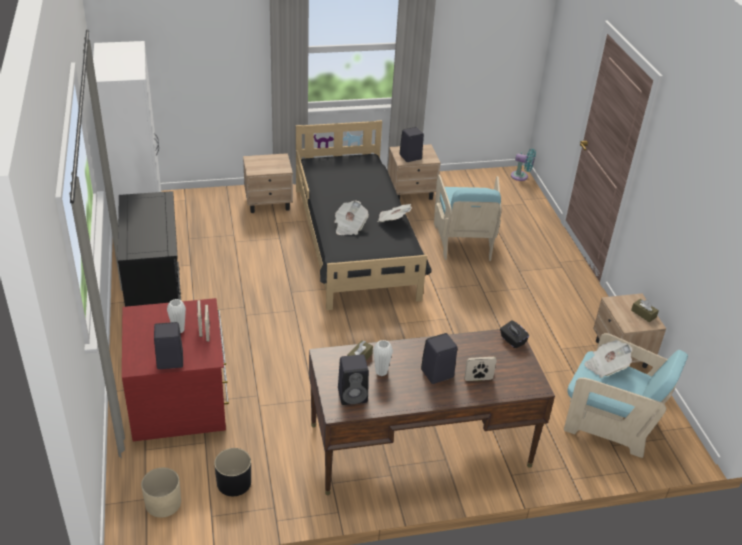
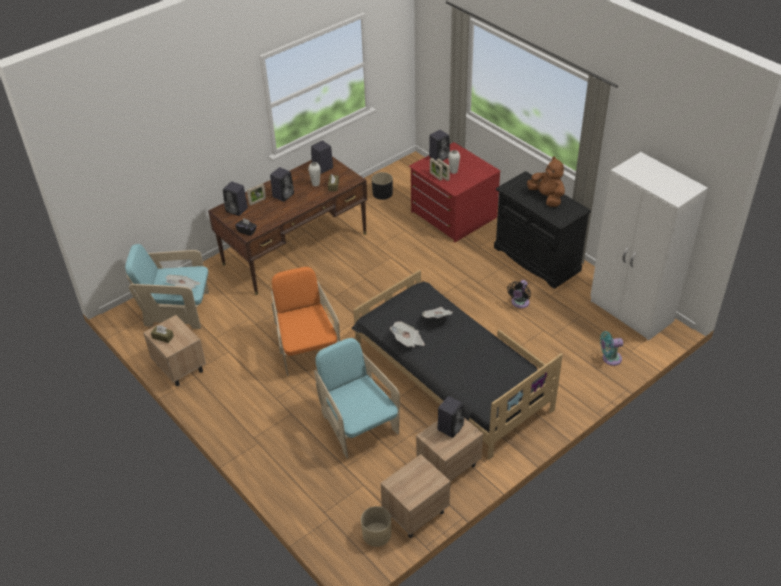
camera: 155 degrees right, 5 degrees up
(141, 222) = (547, 197): none -> brown plush toy
(163, 503) = (408, 173): beige planter -> beige planter (376, 534)
(227, 270) = (519, 303): none -> black fan
(269, 203) = (561, 383): beige nightstand -> beige nightstand (415, 514)
(474, 316) = (307, 349): none -> orange armchair
(512, 378) = (237, 210): none -> black speaker
(521, 176) = (348, 561): turquoise fan -> turquoise fan (609, 358)

